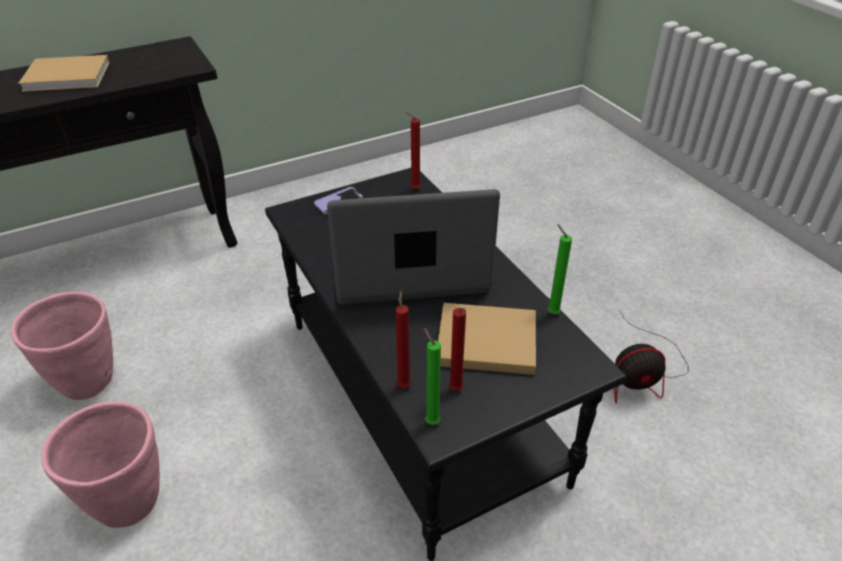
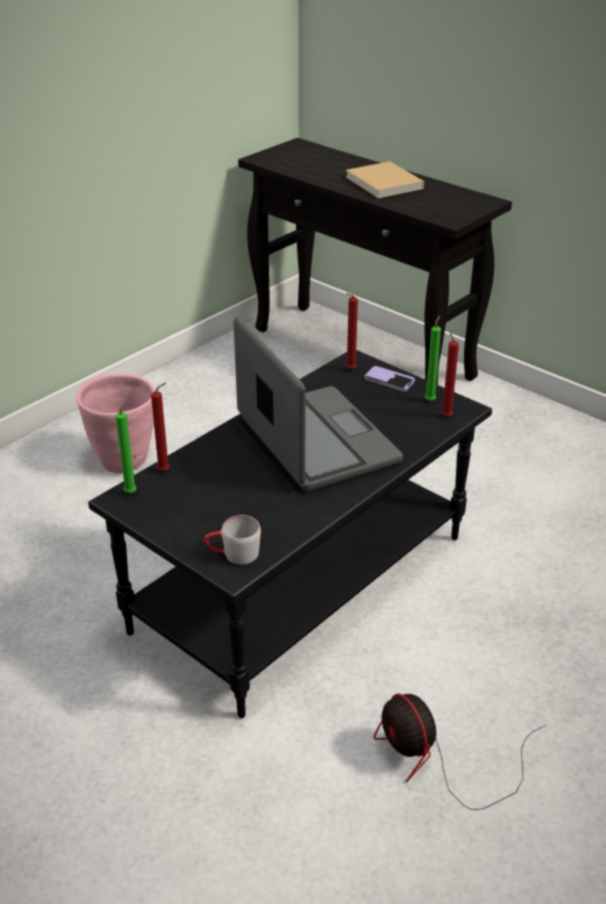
camera: 70 degrees right, 5 degrees down
(88, 382) = (222, 399): pink planter -> none
(456, 391) = (169, 498): red candle -> red candle (349, 370)
(483, 341) = (237, 501): beige book -> none
(551, 312) = (299, 535): green candle -> green candle (430, 400)
(568, 362) = (233, 555): none -> grey mug

